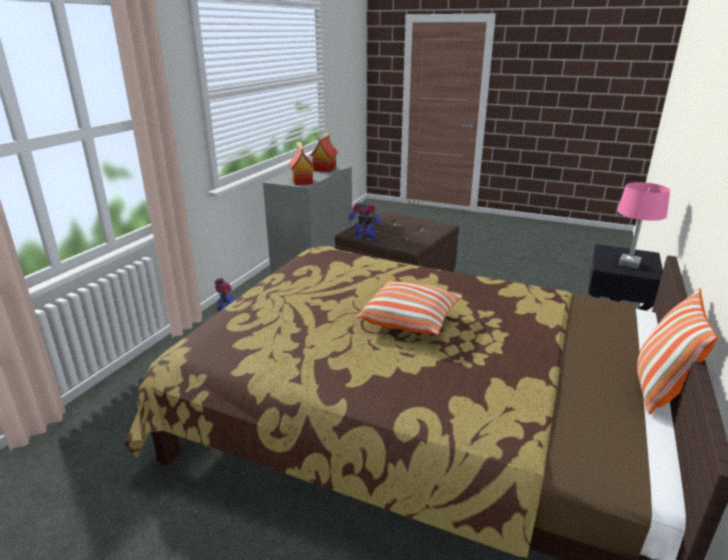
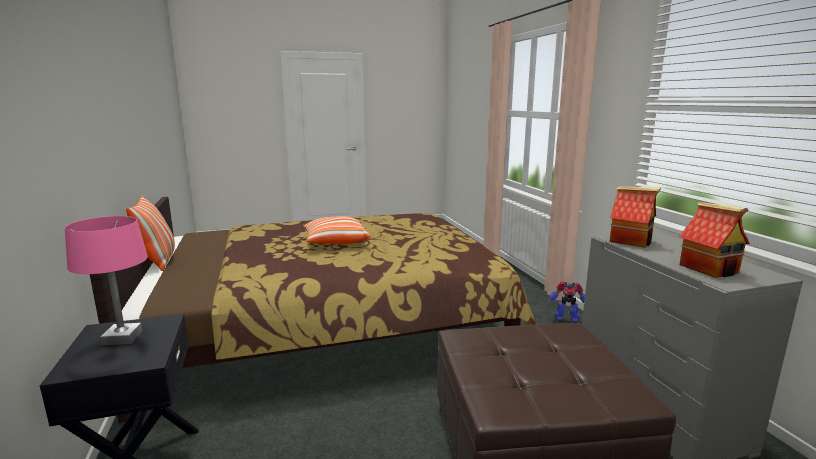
camera: 140 degrees right, 10 degrees down
(364, 238) = (537, 328): toy robot -> none

